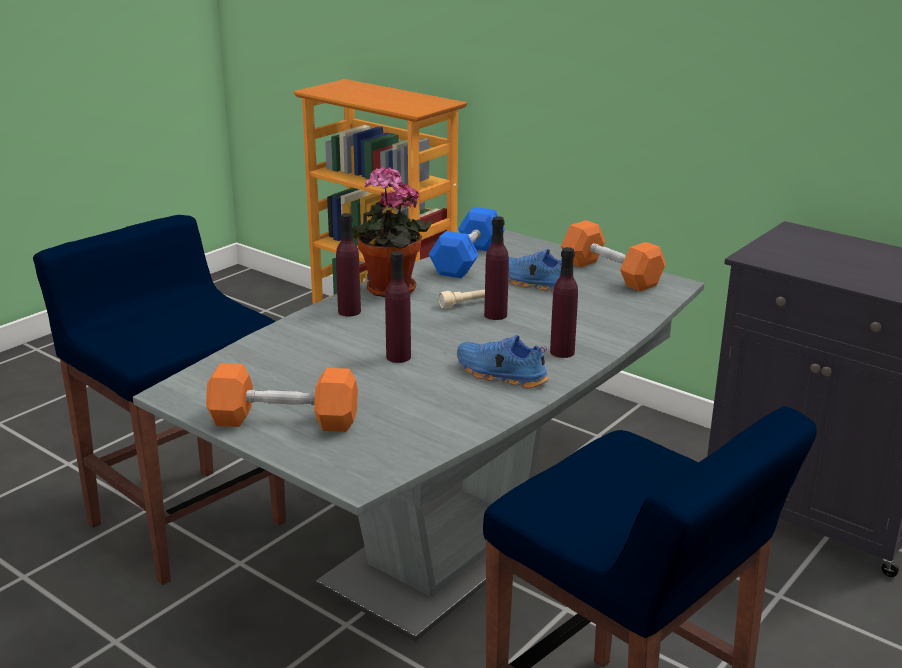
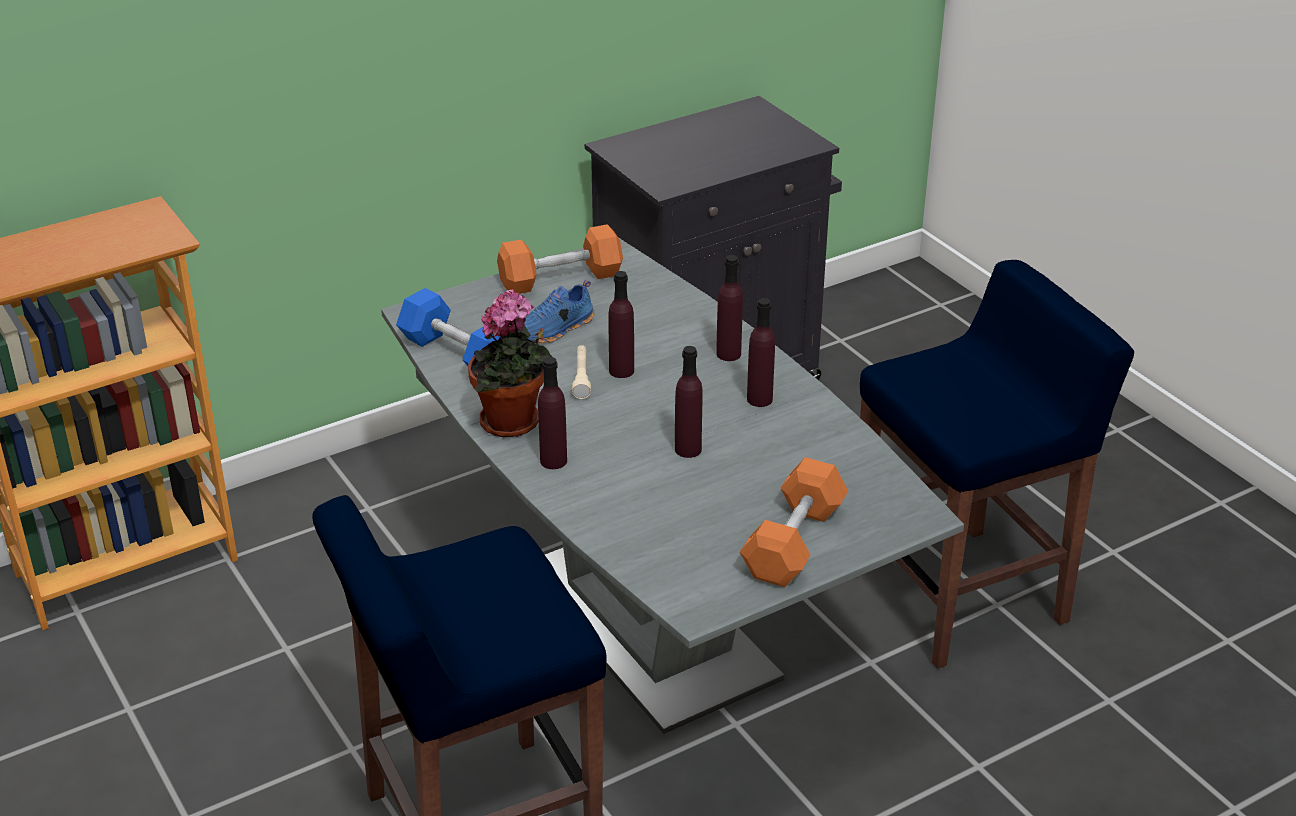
camera: 70 degrees left, 10 degrees up
(500, 375) = (759, 399): blue shoe -> purple bottle

